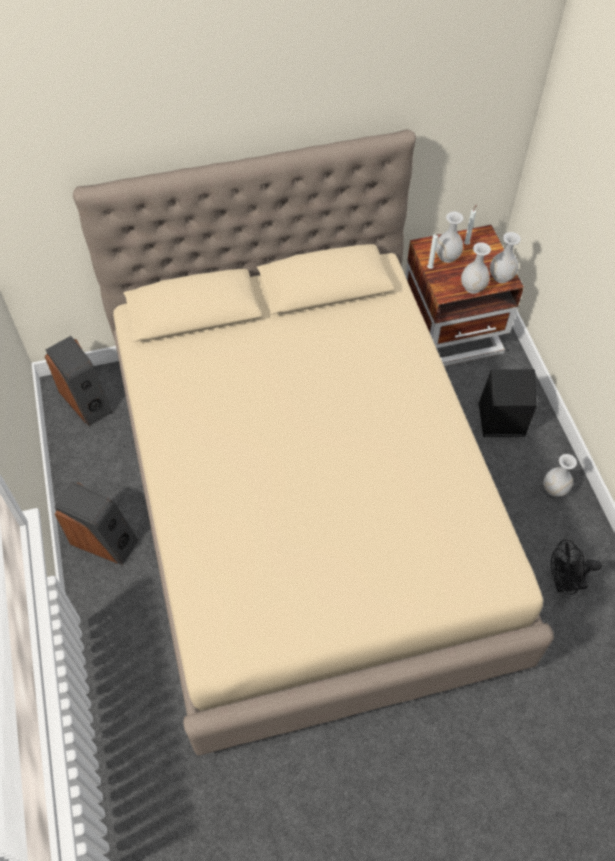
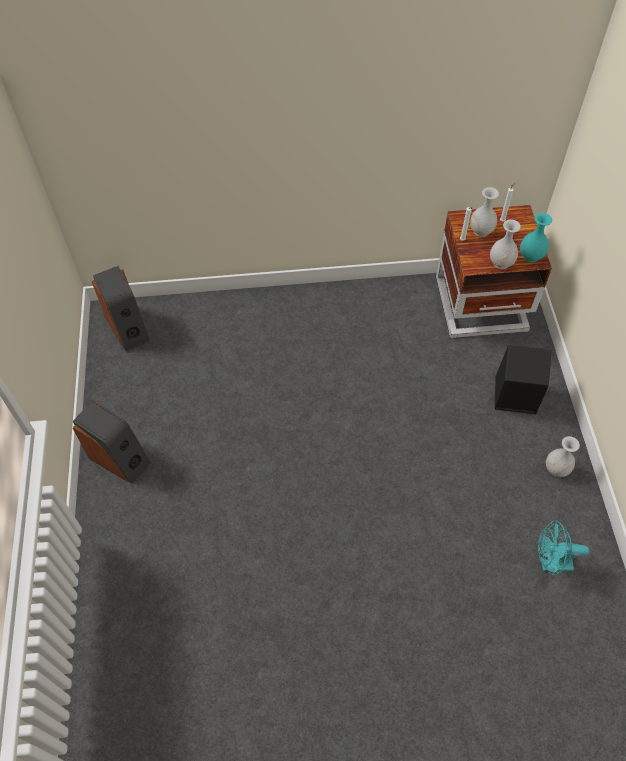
camera: 10 degrees right, 0 degrees up
(307, 501) = (314, 448): beige bed -> none
(501, 276) = (531, 256): white vase -> turquoise vase
(564, 583) = (550, 563): black fan -> turquoise fan

